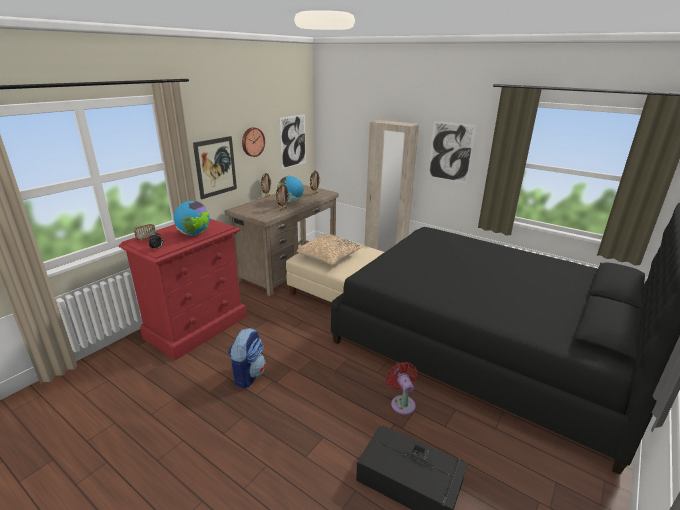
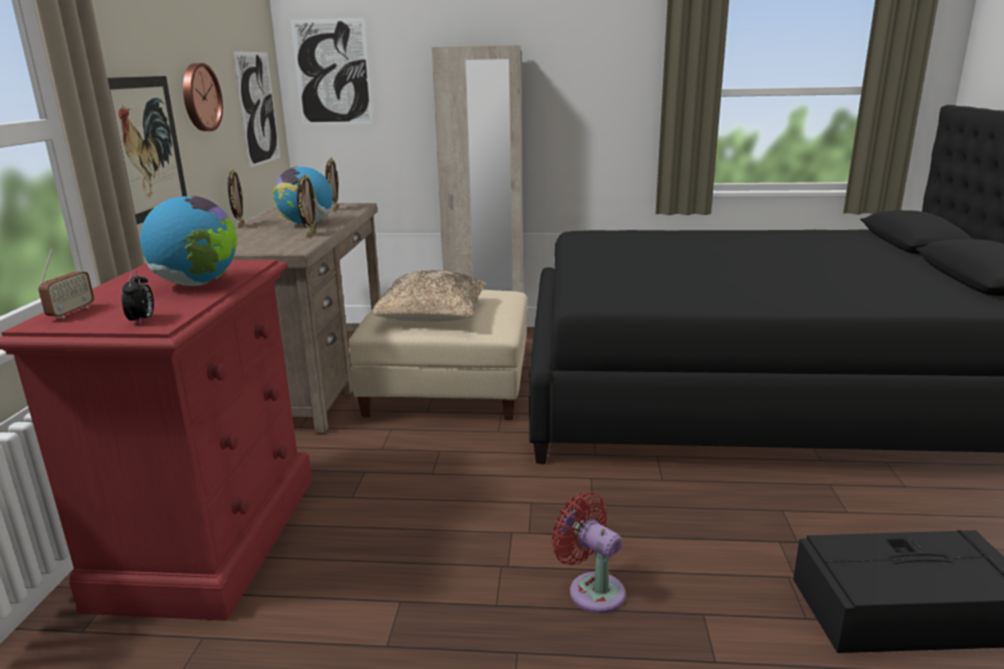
camera: 30 degrees left, 5 degrees down
(248, 375) = (438, 577): backpack -> none
(402, 403) = (752, 507): red fan -> red fan (592, 590)
(450, 152) = (585, 91): picture -> picture (332, 72)

